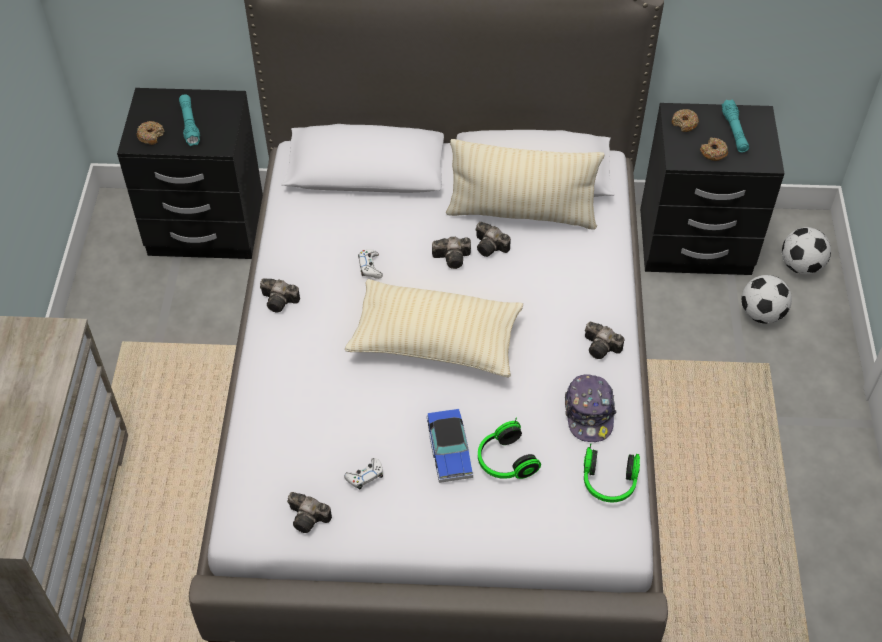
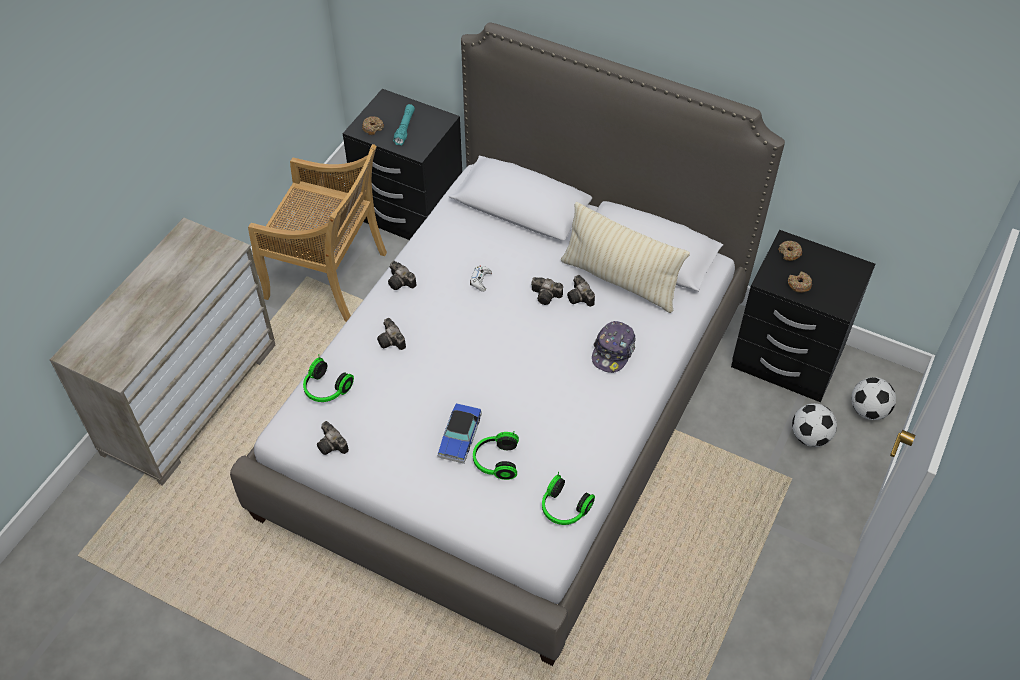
camera: 25 degrees right, 0 degrees up
(148, 333) = (328, 276): none -> beige chair
(263, 456) = (326, 389): none -> headphones
(365, 476) = (388, 431): white game controller -> none
(435, 341) = (496, 354): beige pillow -> none
(589, 413) = (580, 451): cap -> cap (613, 351)
(602, 348) = (621, 406): camera -> camera (392, 341)
(734, 131) = (828, 273): turquoise flashlight -> none

